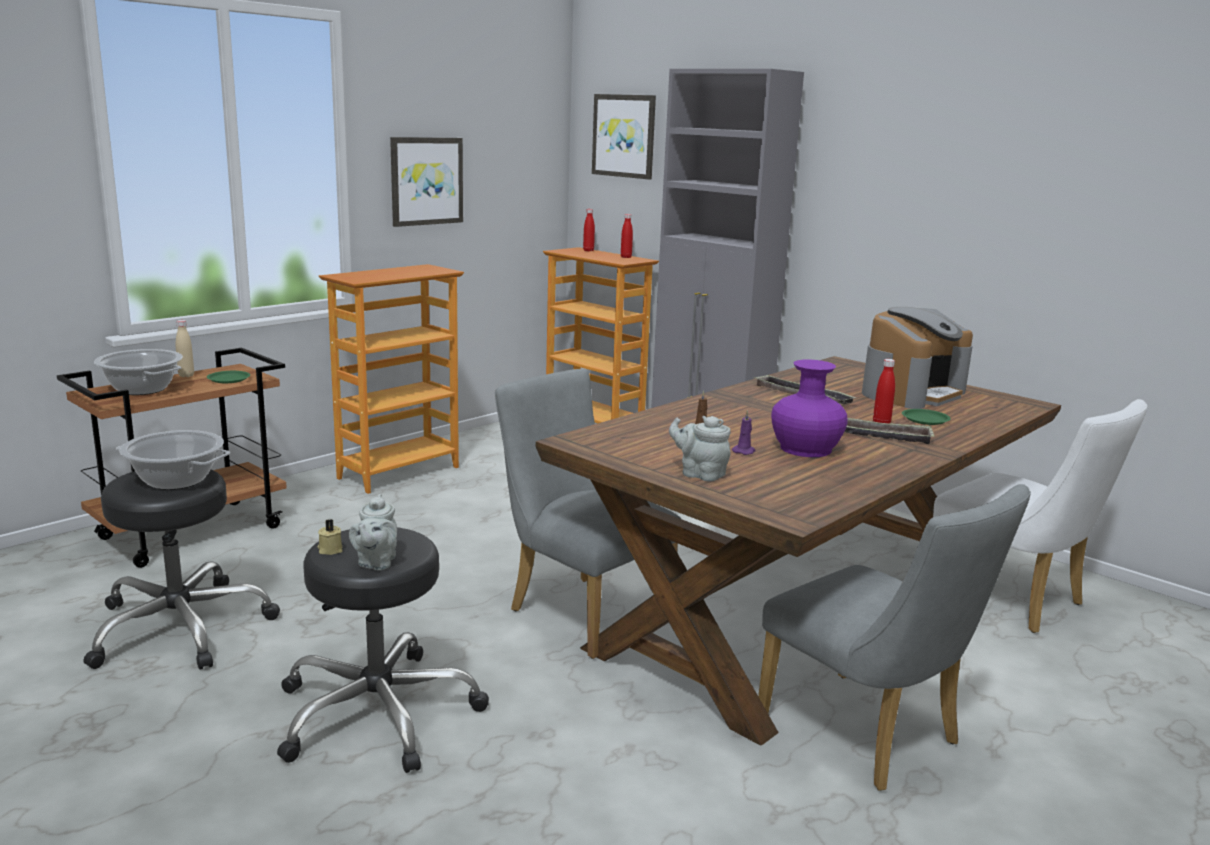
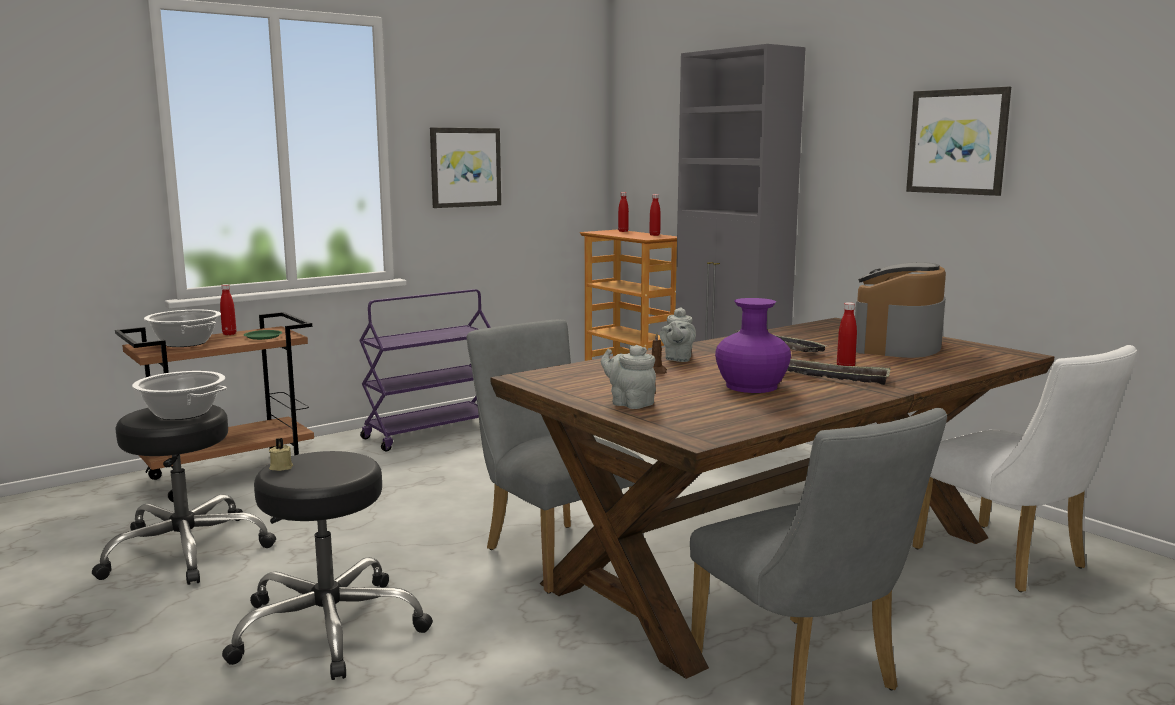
camera: 10 degrees right, 5 degrees down
(186, 375) = (229, 334): beige bottle -> red bottle
(376, 563) = (315, 478): grey teapot -> grey teapot (677, 359)
(398, 472) = (430, 433): bookcase -> purple cart
(624, 136) = (653, 123): picture -> picture (958, 141)
(744, 451) = (687, 387): purple candle -> none
(911, 393) = (896, 345): coffee machine -> coffee machine turned 150 degrees clockwise
(925, 420) = (895, 366): green plate -> none

